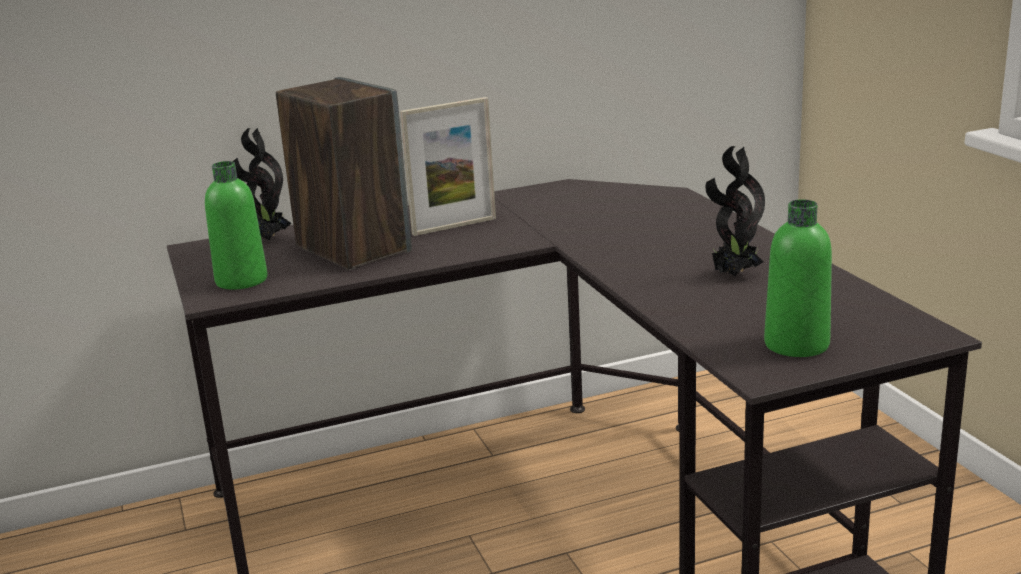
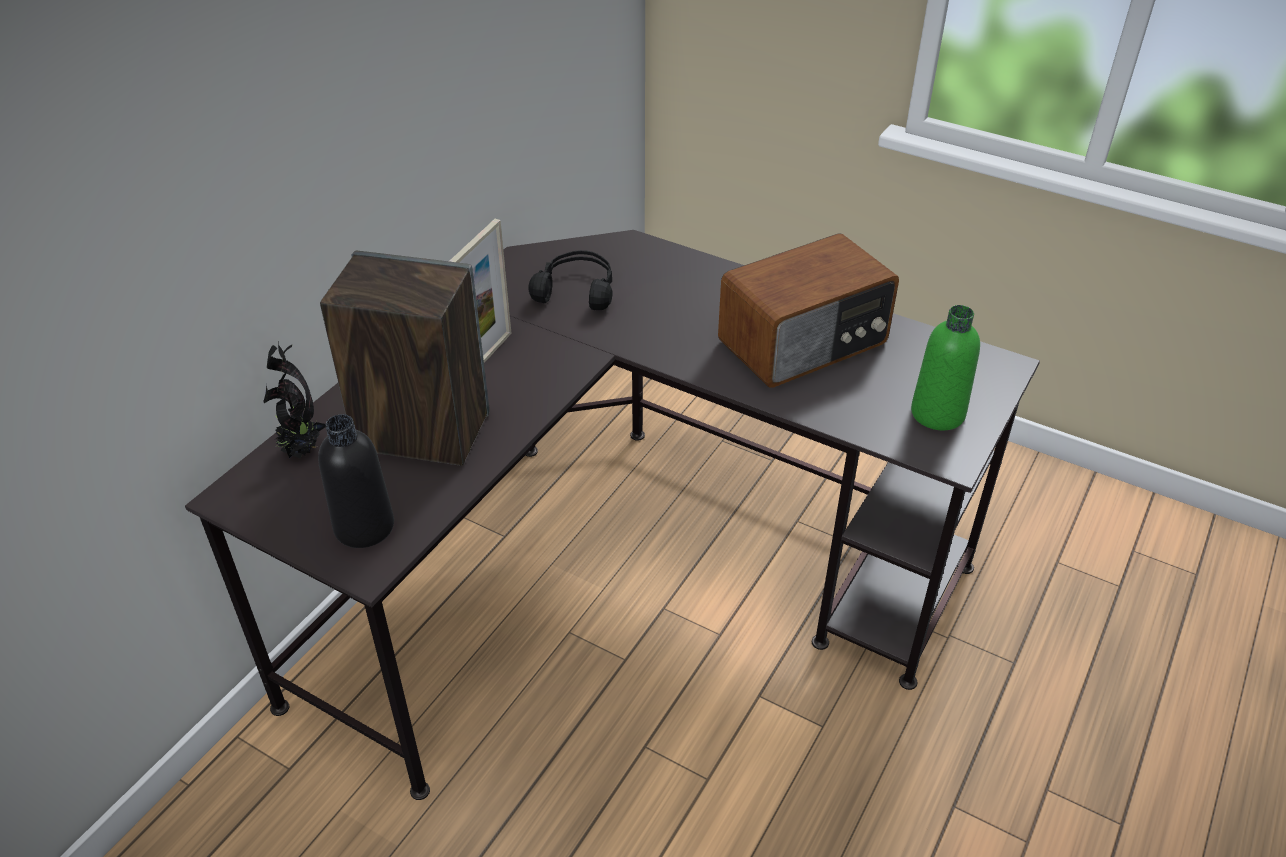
camera: 40 degrees left, 20 degrees up
(241, 280) = (364, 527): green bottle -> black bottle
(584, 208) = (577, 290): none -> black headphones
(733, 275) = (805, 343): potted plant -> radio

